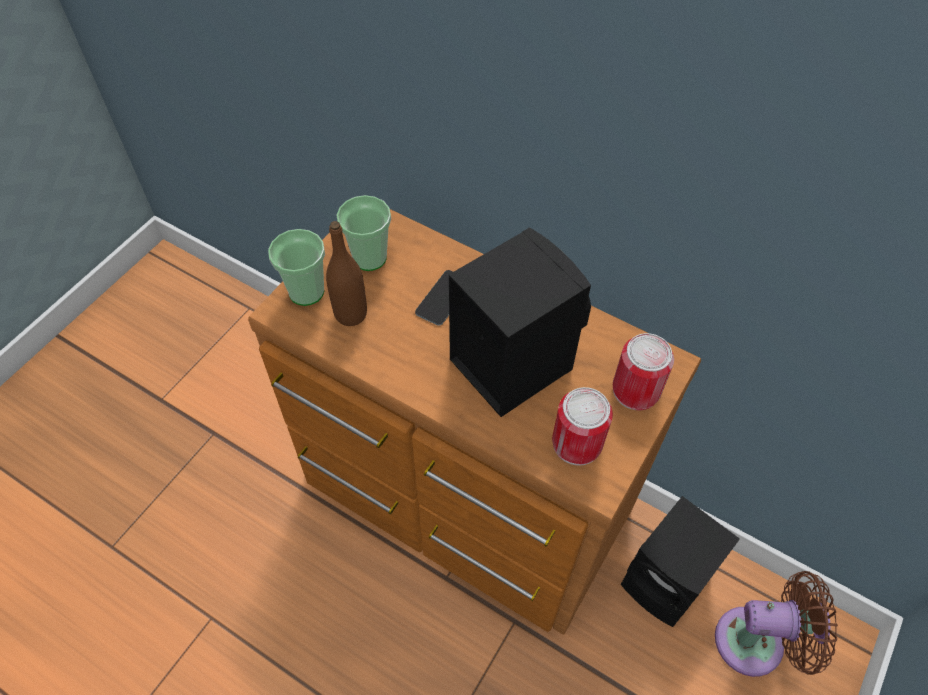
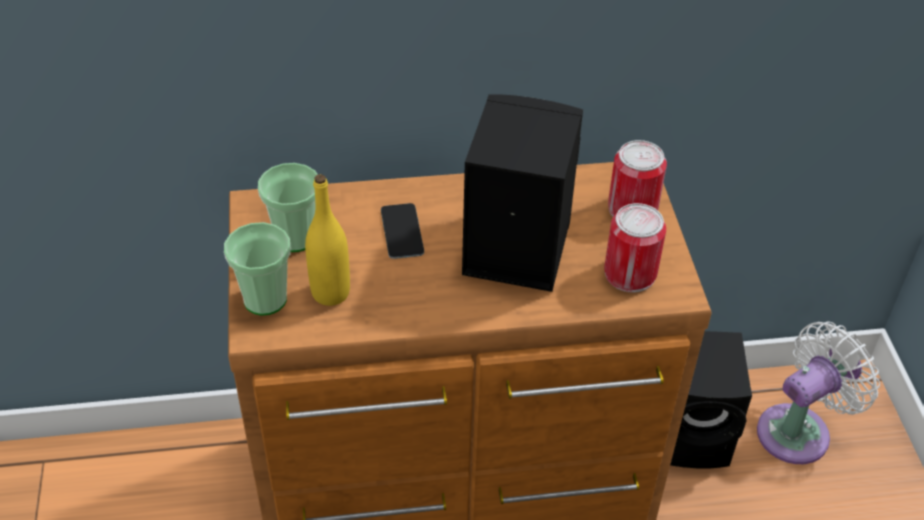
camera: 40 degrees left, 10 degrees down
(351, 314) = (330, 293): brown bottle -> yellow bottle
(757, 642) = (799, 430): brown fan -> white fan

